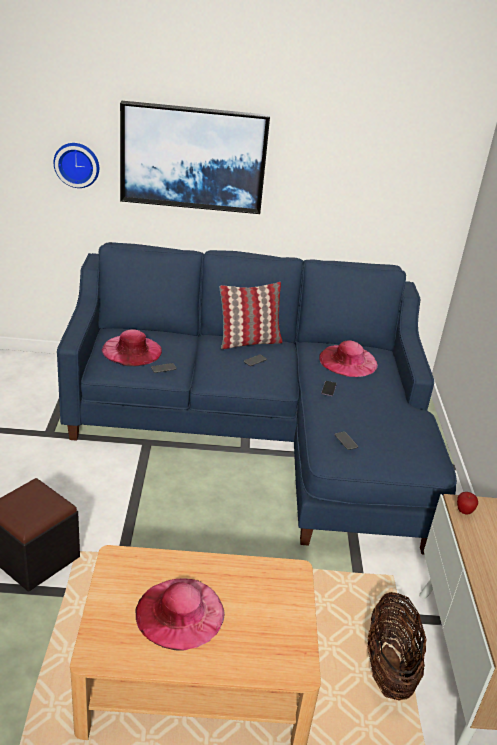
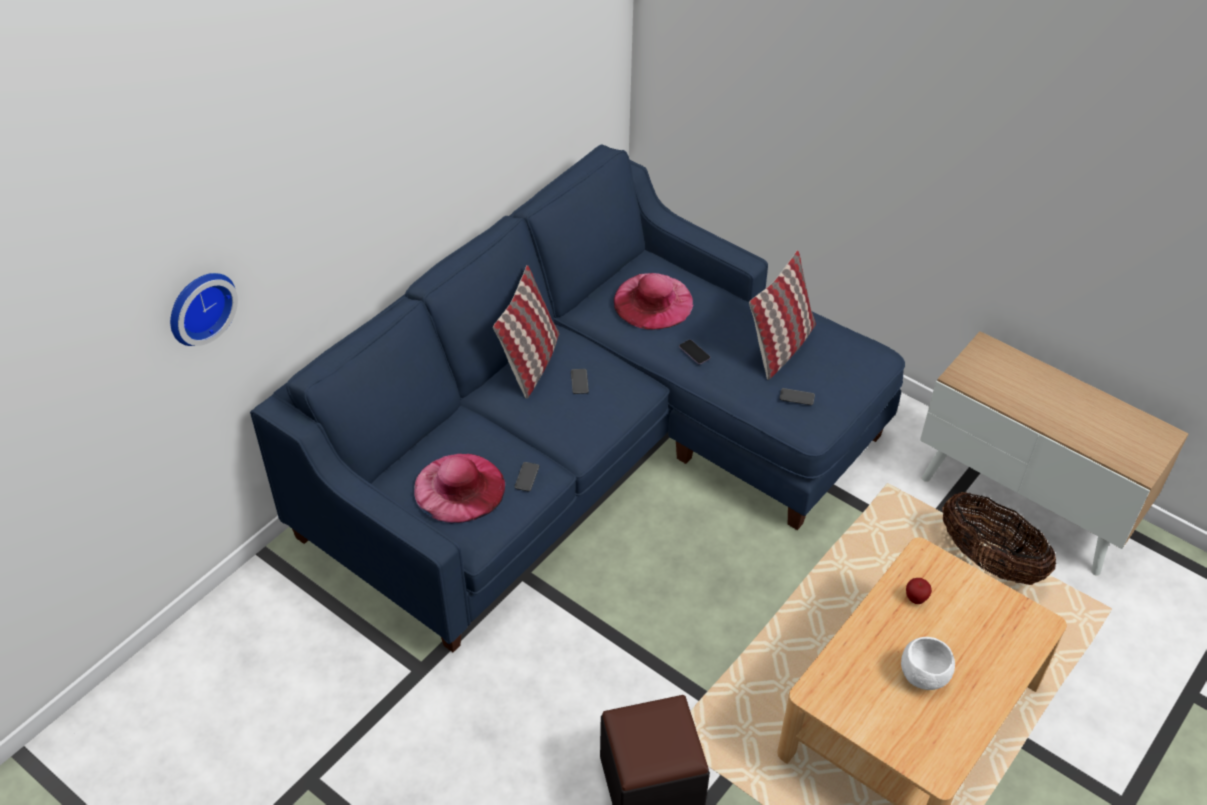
camera: 50 degrees left, 15 degrees up
(180, 612) = (923, 676): pink hat -> white bowl
(193, 157) = (342, 183): picture -> none
(380, 420) = (780, 347): none -> pillow
(464, 511) = (971, 381): apple -> apple (915, 599)

